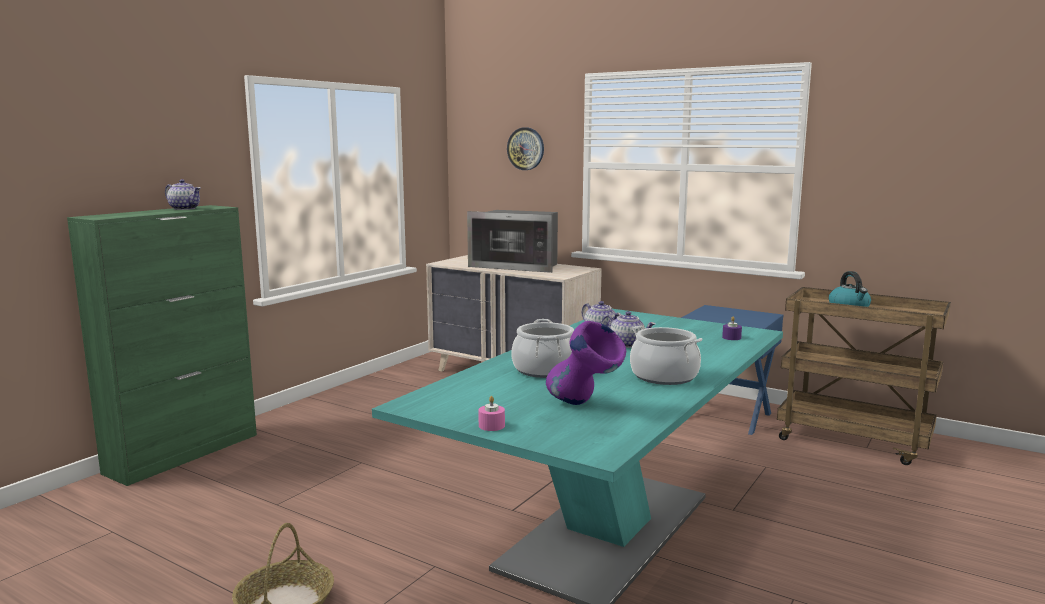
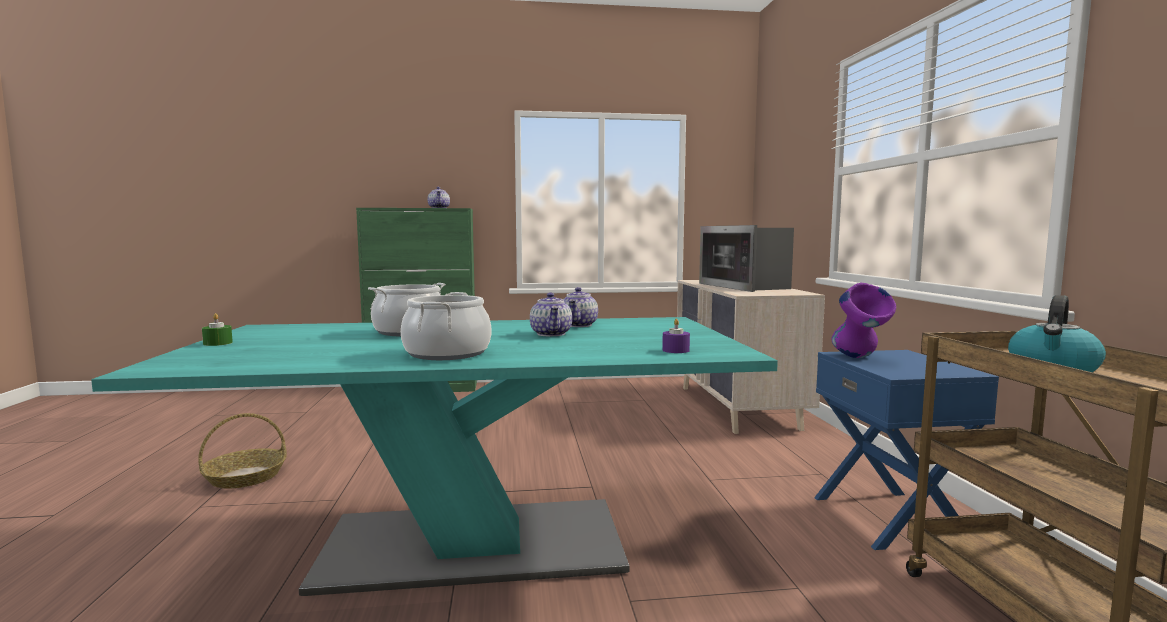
camera: 50 degrees right, 5 degrees down
(491, 426) = (218, 343): pink candle -> green candle
(526, 148) = (797, 163): wall clock -> none
(584, 405) = (303, 350): purple vase -> purple vase (859, 359)

